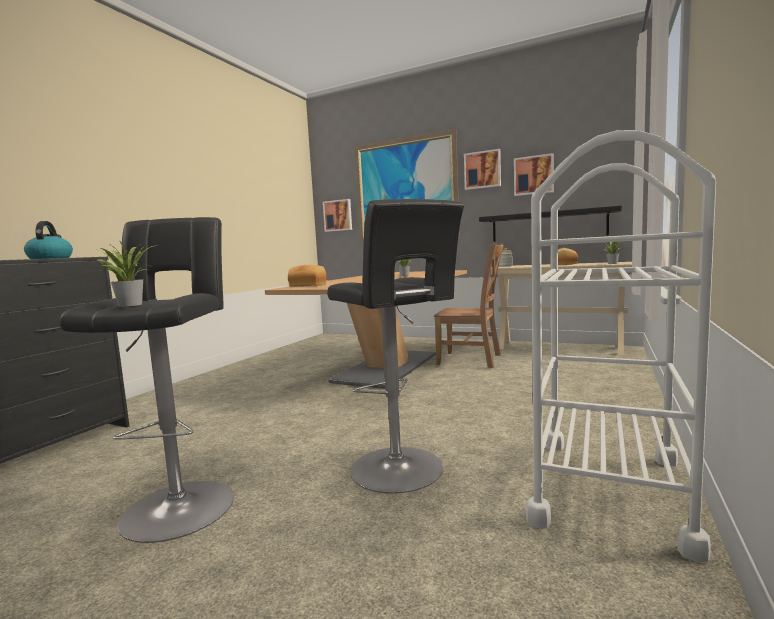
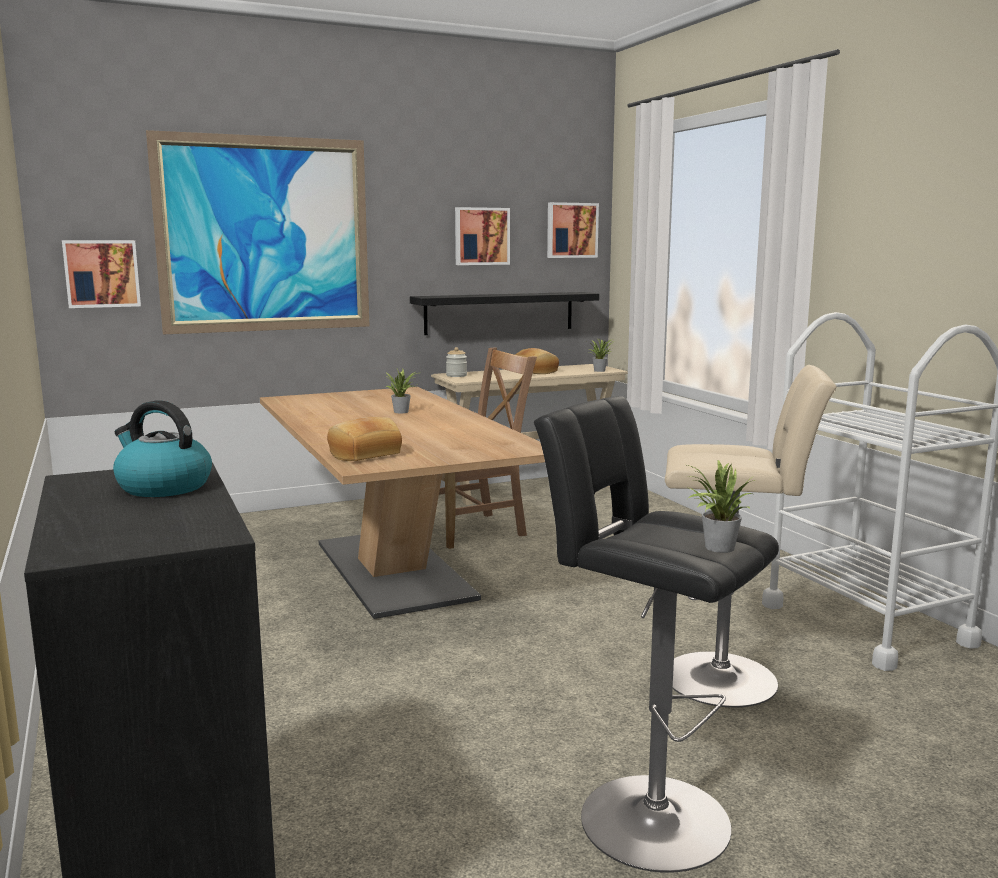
camera: 50 degrees left, 5 degrees up
(400, 471) = (729, 679): black stool -> beige stool
(482, 170) = (407, 217): picture -> picture (571, 230)

